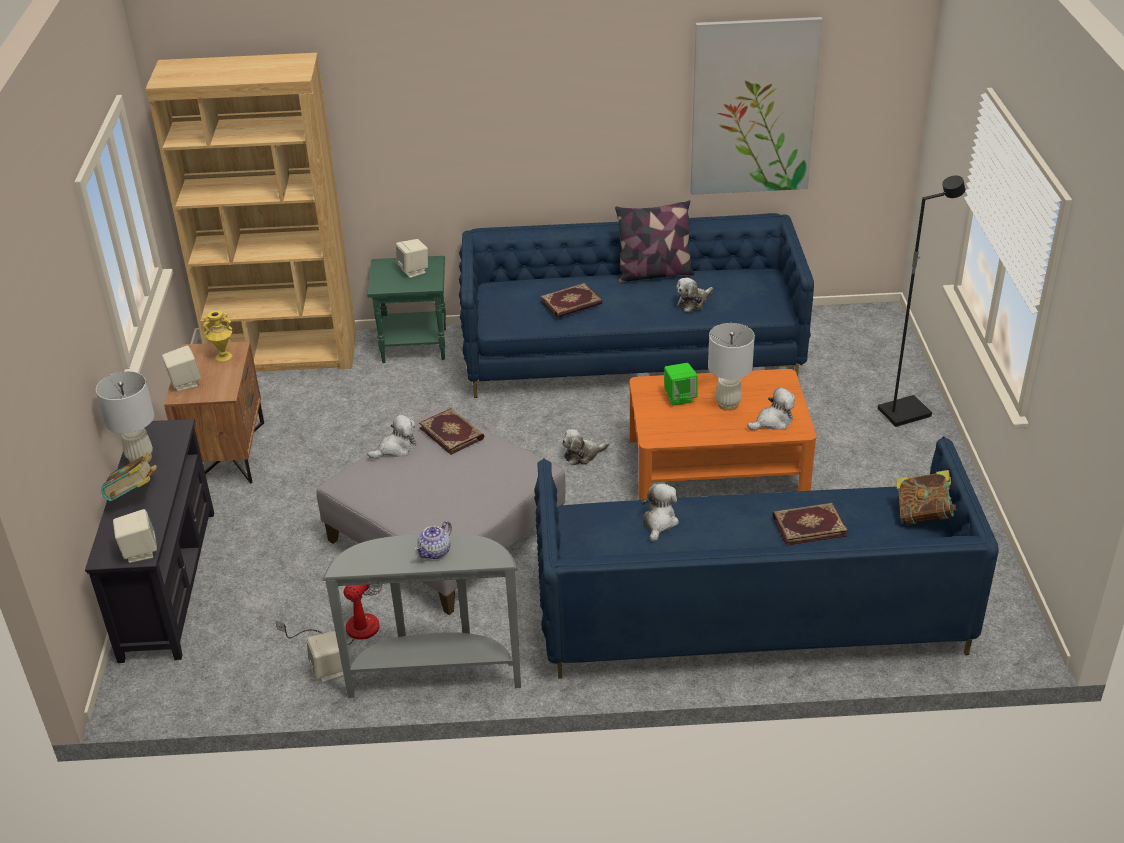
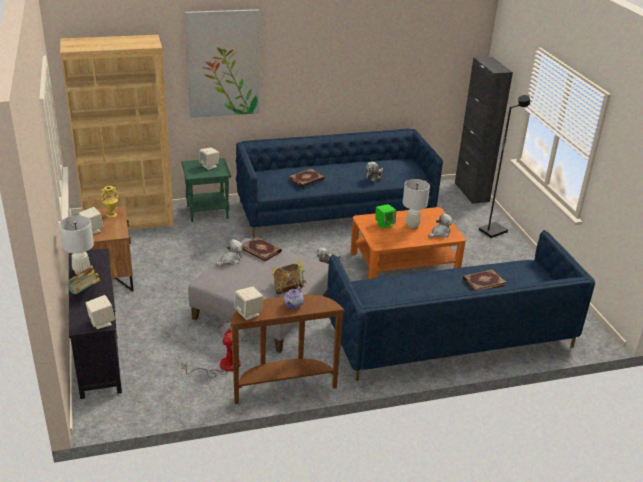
camera: 15 degrees left, 5 degrees down
(330, 670) = (218, 389): beige speaker -> beige speaker (249, 313)
(434, 675) = (283, 386): grey console table -> brown console table
(654, 274) = (347, 163): pillow -> none
(659, 522) = (401, 286): plush toy -> none
(753, 107) = (398, 68): picture -> picture (223, 64)
(893, 332) = (471, 192): none -> black cabinet
(923, 515) = (540, 273): book -> book (289, 288)

